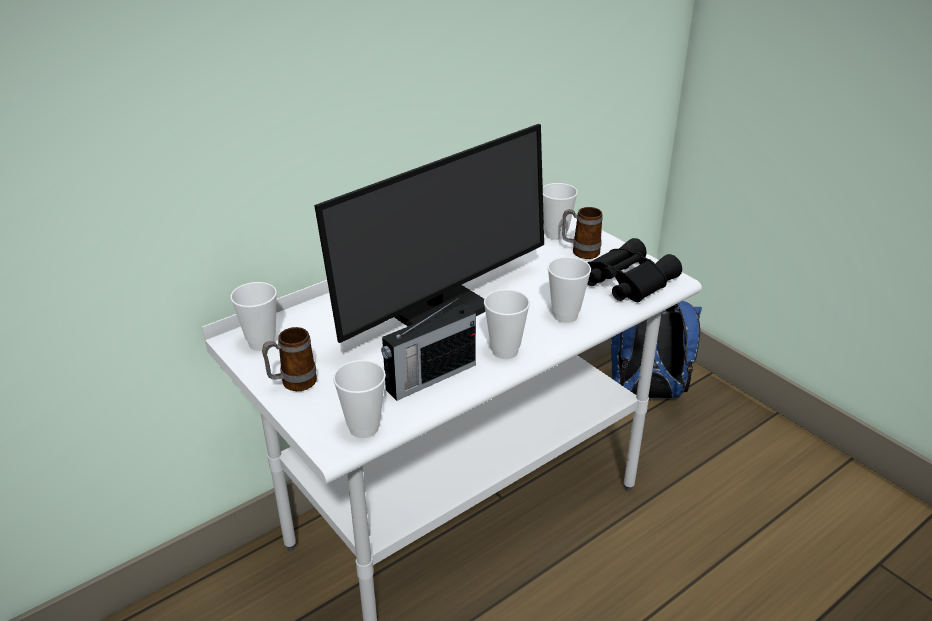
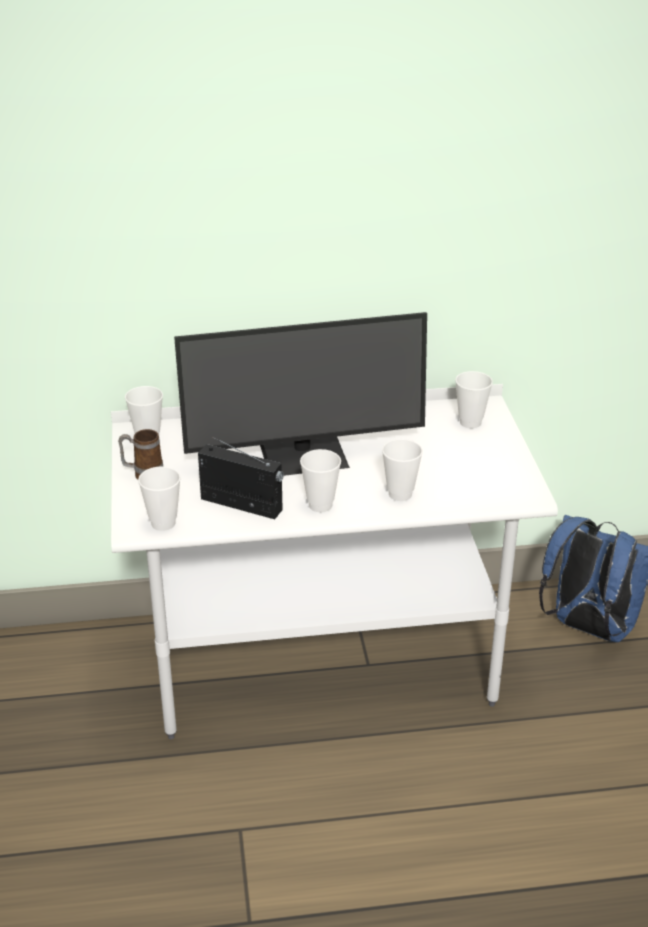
camera: 30 degrees right, 0 degrees up
(429, 378) = (242, 505): radio -> radio turned 150 degrees counterclockwise
(580, 252) = (474, 445): mug -> none
(626, 281) = (487, 483): black binoculars -> none

